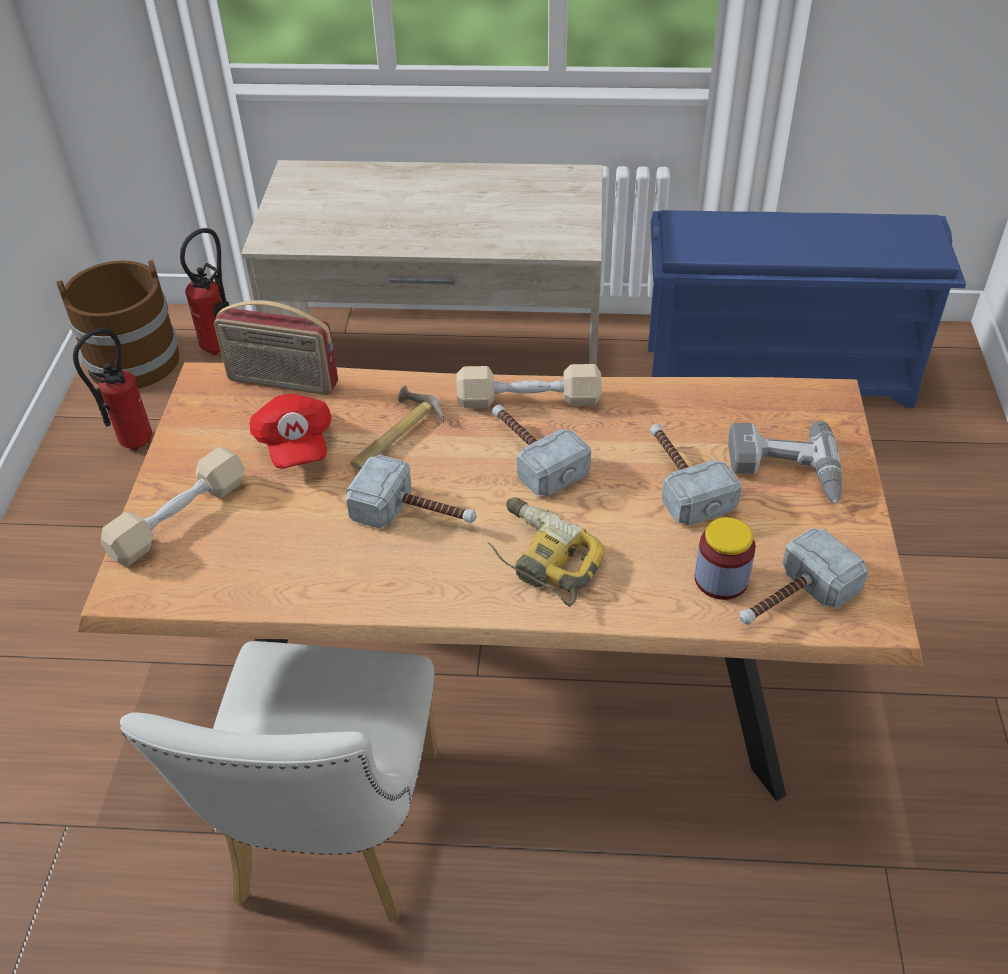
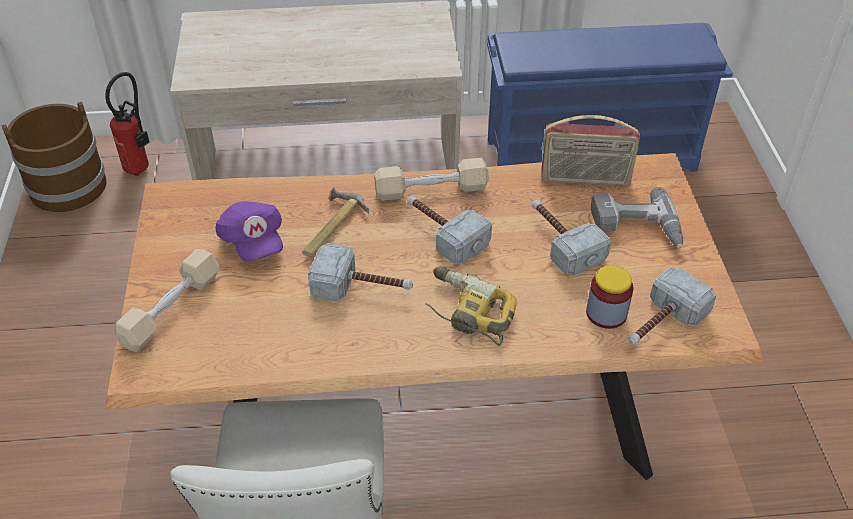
camera: 10 degrees left, 0 degrees up
(130, 444) = (79, 255): fire extinguisher -> none
(282, 383) = (231, 193): radio -> radio (585, 179)
(295, 445) = (253, 242): red cap -> purple cap

